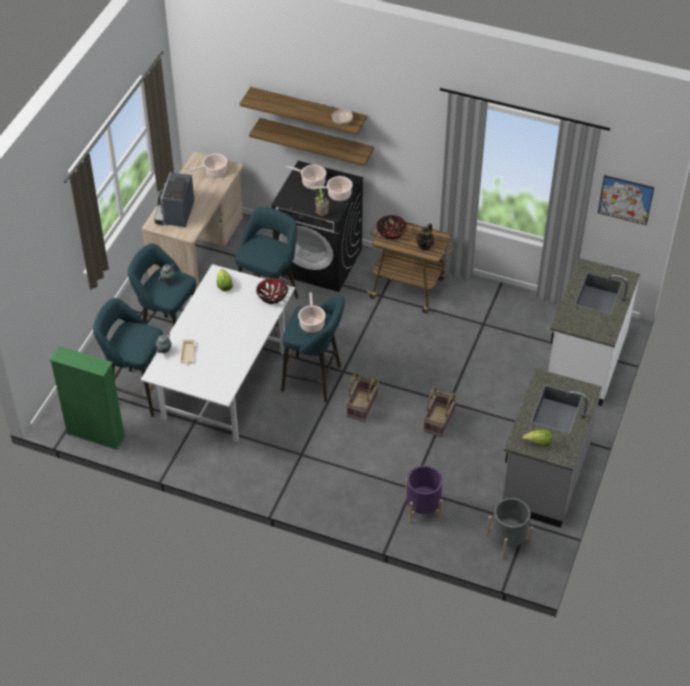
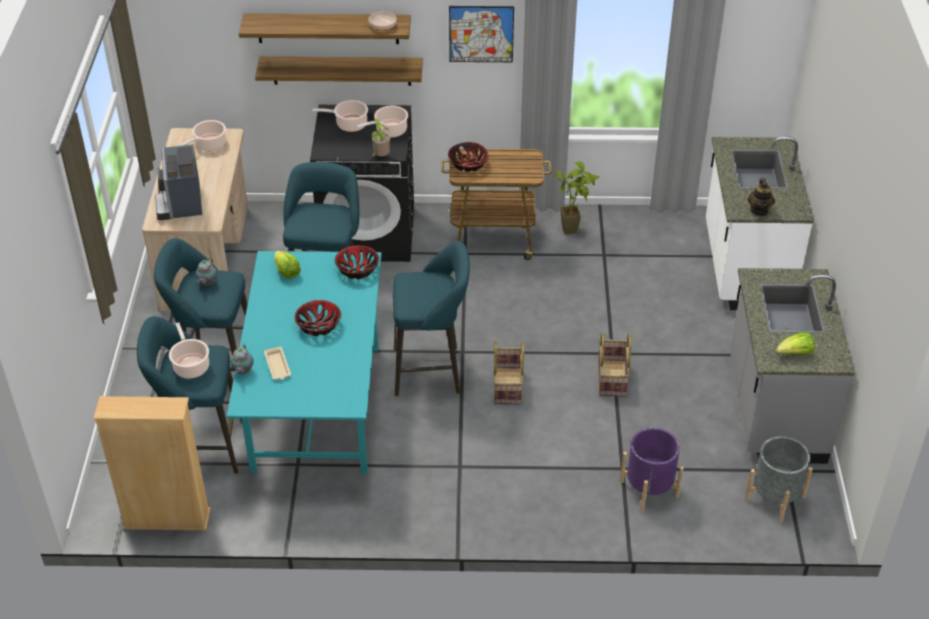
camera: 20 degrees left, 5 degrees down
(96, 435) = (167, 519): green bookcase -> beige bookcase
(224, 384) = (315, 406): white dining table -> turquoise dining table
(227, 331) = (318, 325): none -> bowl
(312, 323) = (426, 289): cooking pot -> cooking pot (191, 365)
(425, 246) = (517, 170): teapot -> teapot (759, 210)
(472, 299) = (576, 231): none -> potted plant
(625, 200) = (760, 47): picture -> picture (481, 34)

